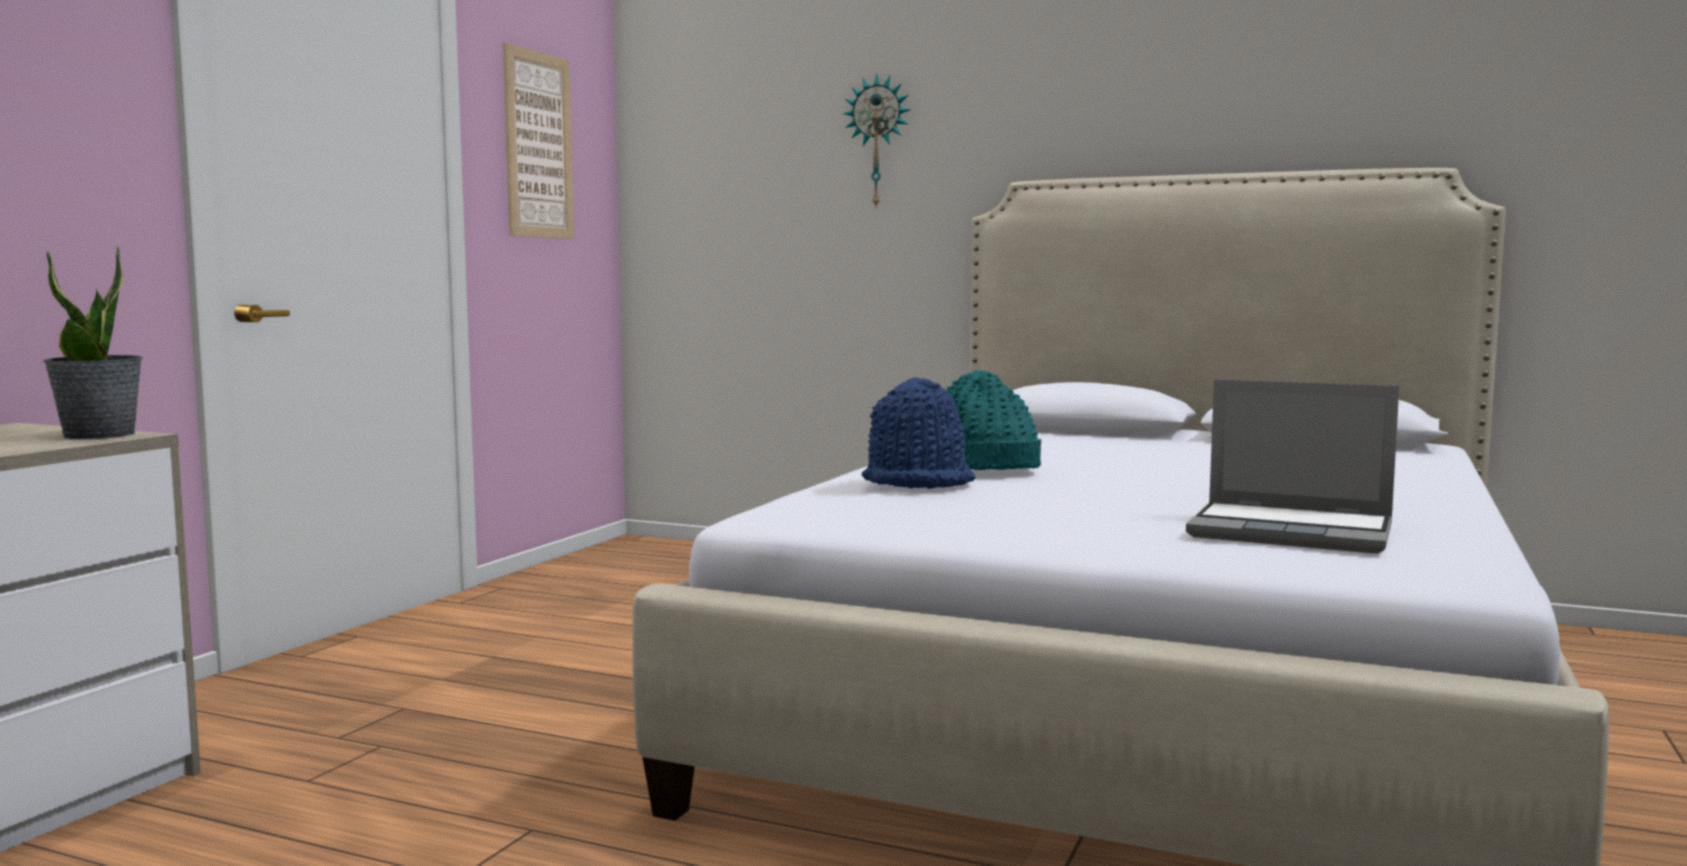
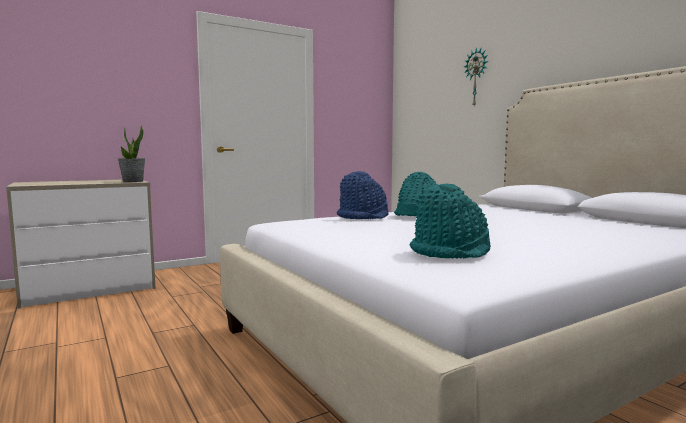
camera: 35 degrees right, 0 degrees up
(538, 145) = (351, 91): picture -> none
(1293, 532) = (451, 252): laptop -> turquoise hat

